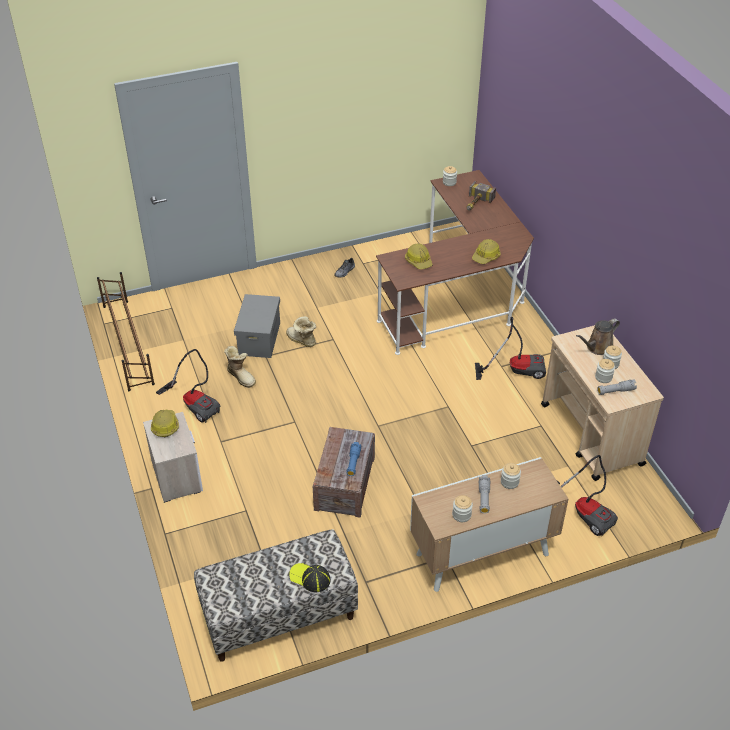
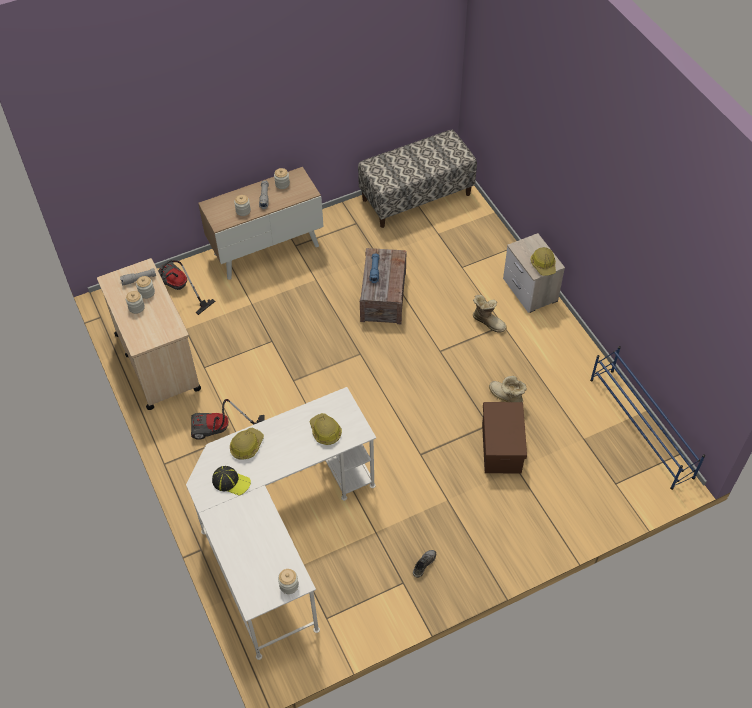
camera: 175 degrees right, 10 degrees up
(128, 343) = (640, 428): brown shoe rack -> blue shoe rack
(195, 404) = (540, 361): vacuum cleaner -> none
(259, 338) = (501, 448): grey storage box -> brown storage box
(301, 341) = (455, 449): boot -> boot (488, 321)
(310, 578) = (392, 160): cap -> cap (231, 482)
(459, 296) = (279, 534): brown desk -> white desk
(475, 204) = (254, 542): hammer -> none
(597, 347) = (144, 325): brown watering can -> none

